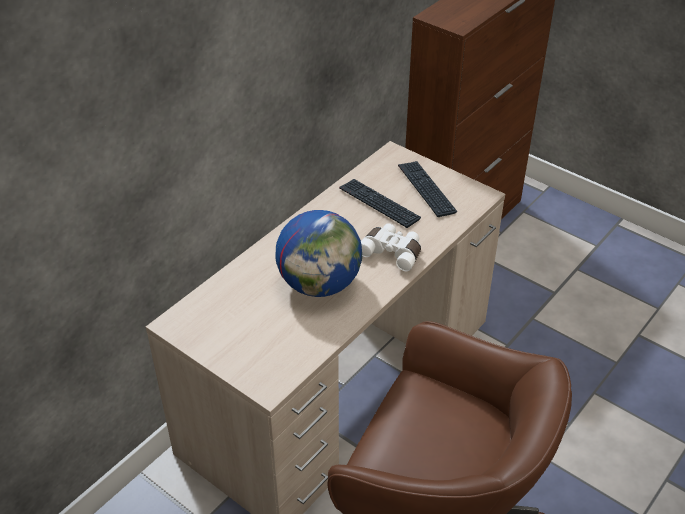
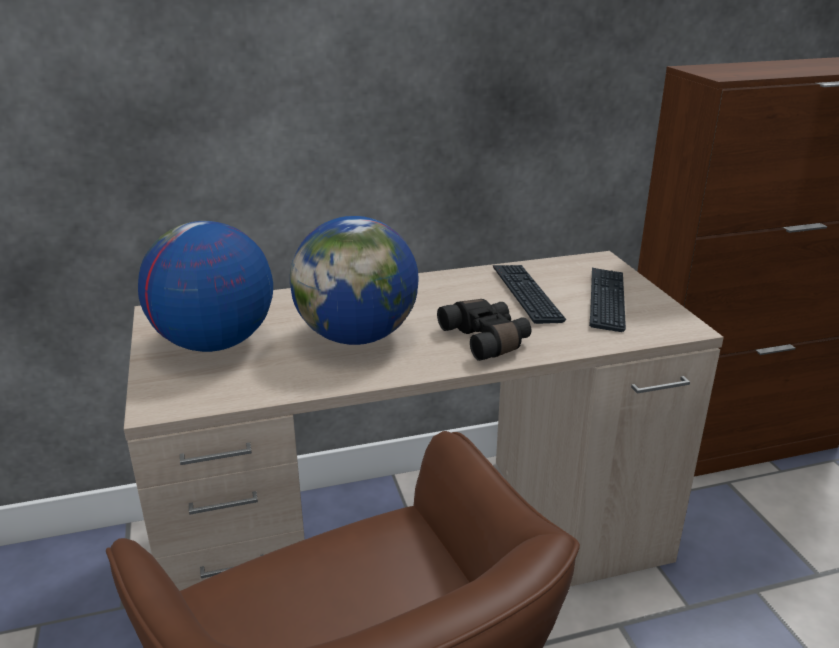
camera: 35 degrees right, 15 degrees down
(241, 330) = (214, 343): none -> globe
(392, 252) = (487, 339): white binoculars -> black binoculars

